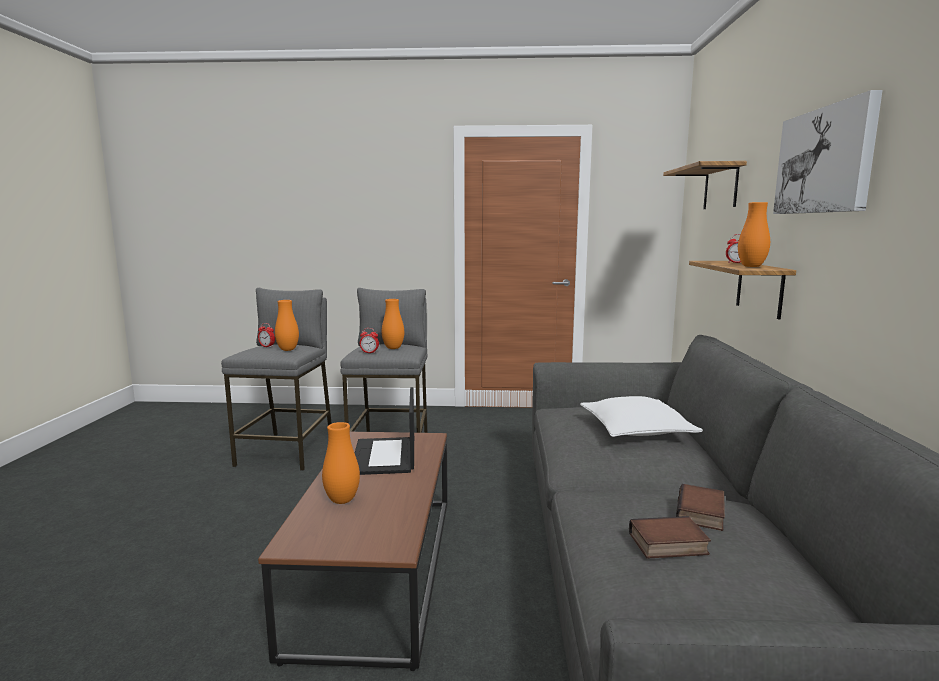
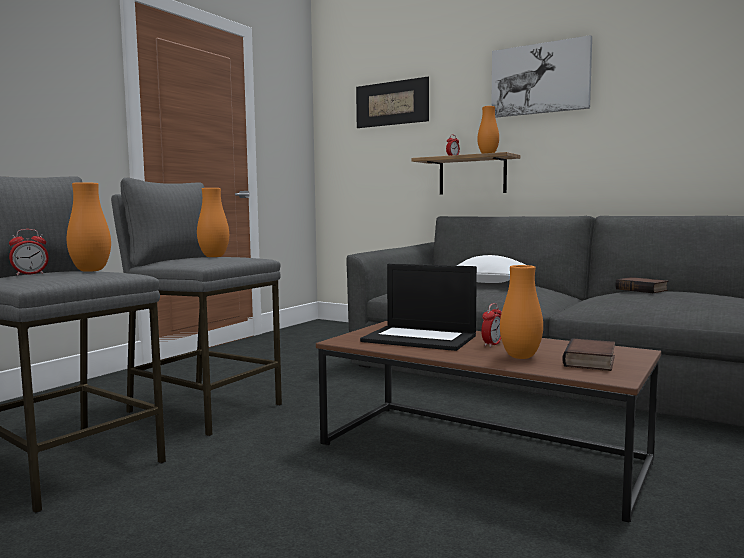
camera: 60 degrees left, 5 degrees down
(369, 352) = (214, 260): alarm clock -> alarm clock (492, 344)
(667, 545) = (683, 297): book -> book (591, 361)
(720, 187) = (391, 103): shelf -> picture

